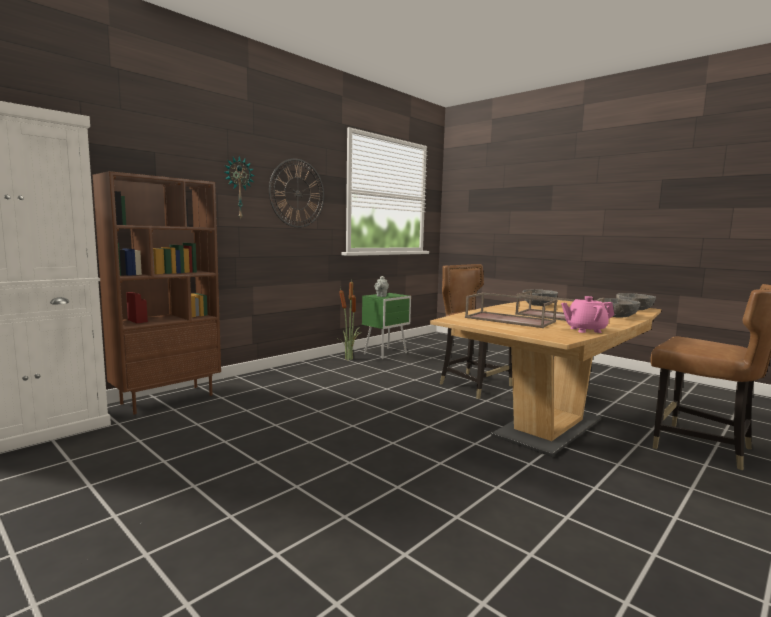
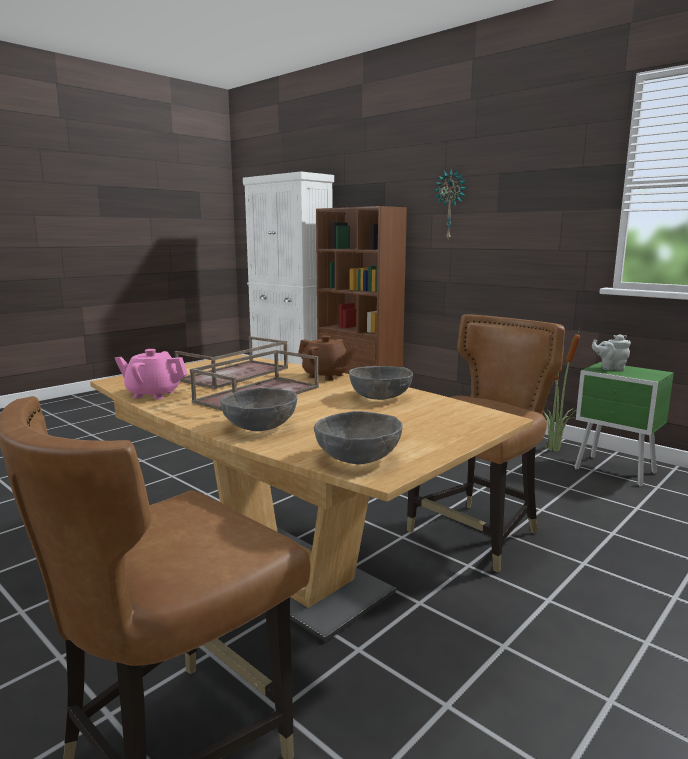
camera: 90 degrees right, 5 degrees up
(297, 193) = (526, 202): wall clock -> none
(498, 309) = (326, 376): none -> brown teapot
(585, 330) = (153, 394): pink teapot -> pink teapot turned 75 degrees counterclockwise

